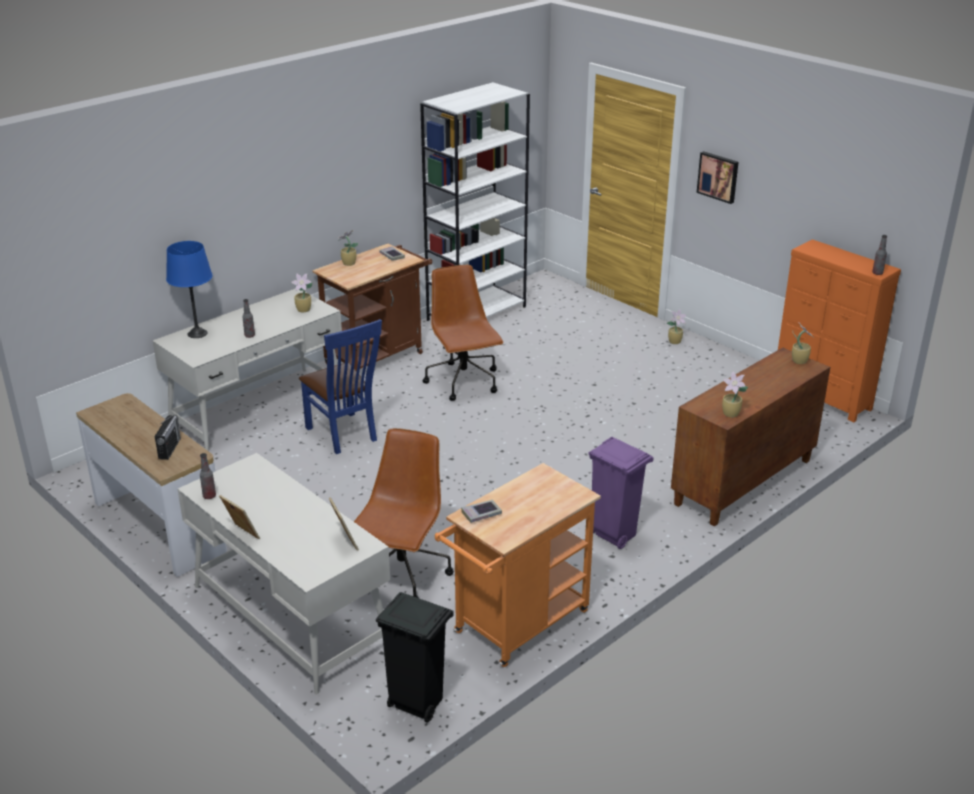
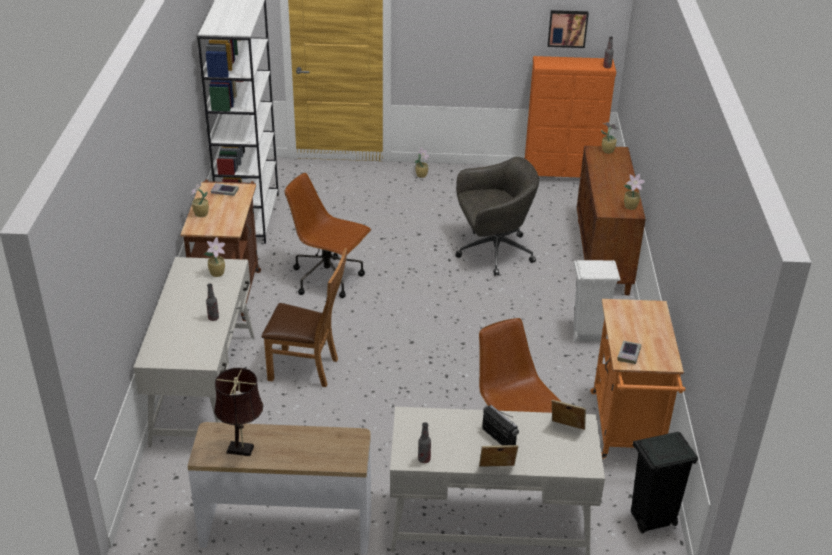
camera: 45 degrees left, 5 degrees up
(119, 422) = (242, 450): none -> brown table lamp
(169, 448) = (325, 444): radio -> radio (498, 437)
(197, 333) = (163, 340): blue table lamp -> none
(344, 435) = (308, 369): blue chair -> brown chair
(613, 535) = (587, 335): purple trash can -> white trash can
(637, 428) = (493, 252): none -> grey office chair
(718, 176) = (435, 27): picture -> picture (567, 28)

